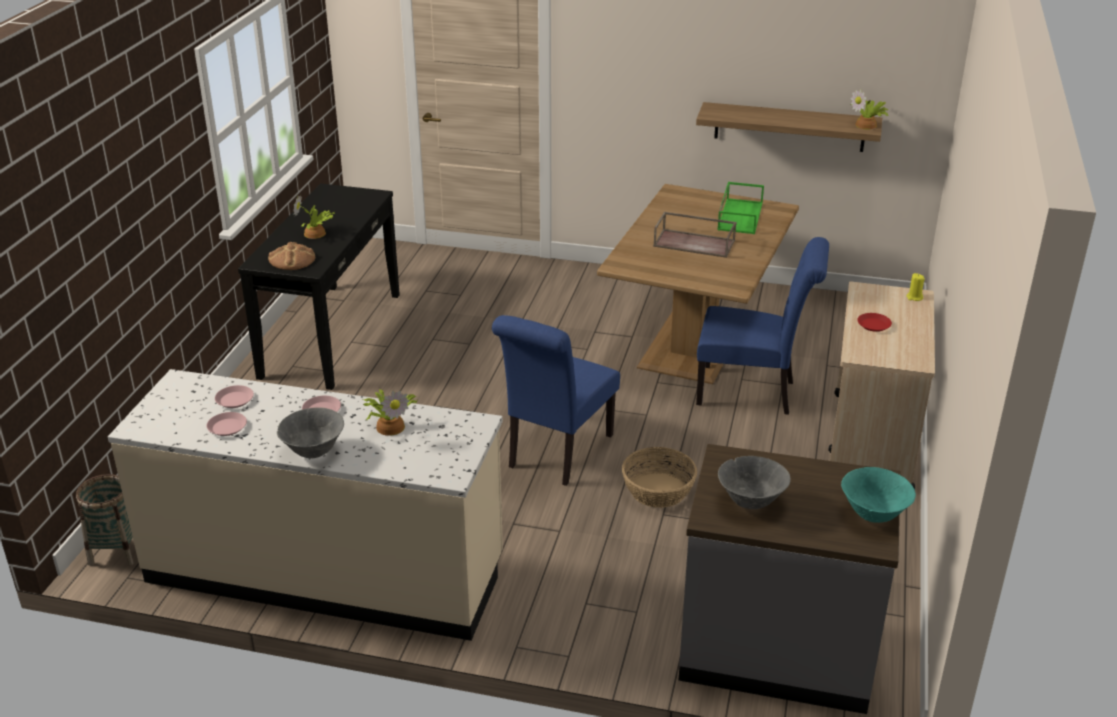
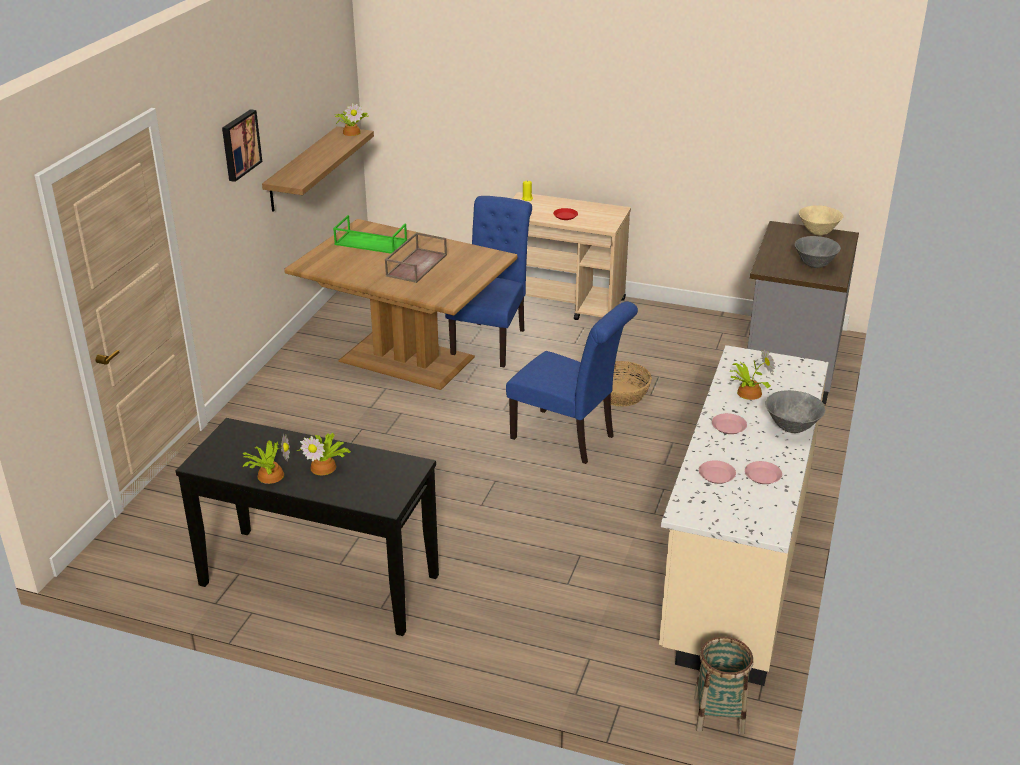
camera: 85 degrees left, 0 degrees up
(292, 260) = (387, 480): bread -> none
(307, 215) = (269, 475): none -> potted plant
(674, 47) = (239, 144): none -> picture
(874, 515) = (818, 233): turquoise bowl -> beige bowl

